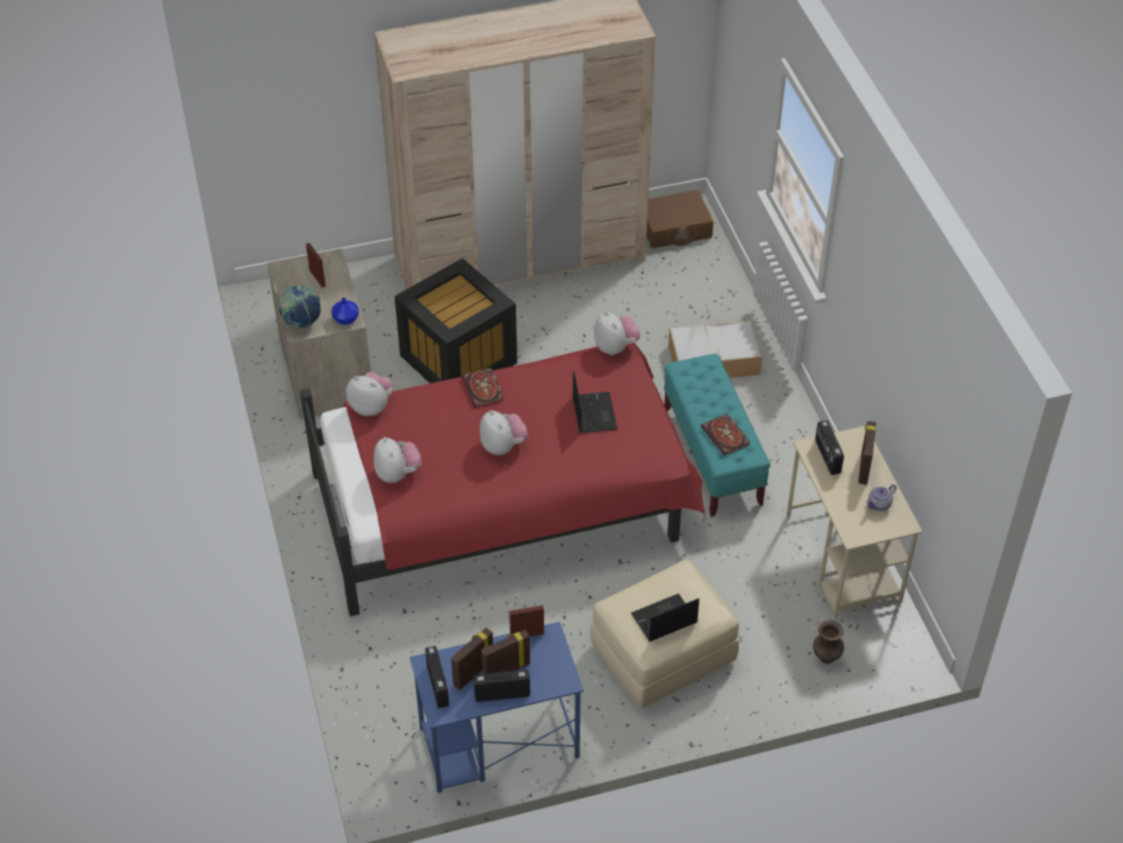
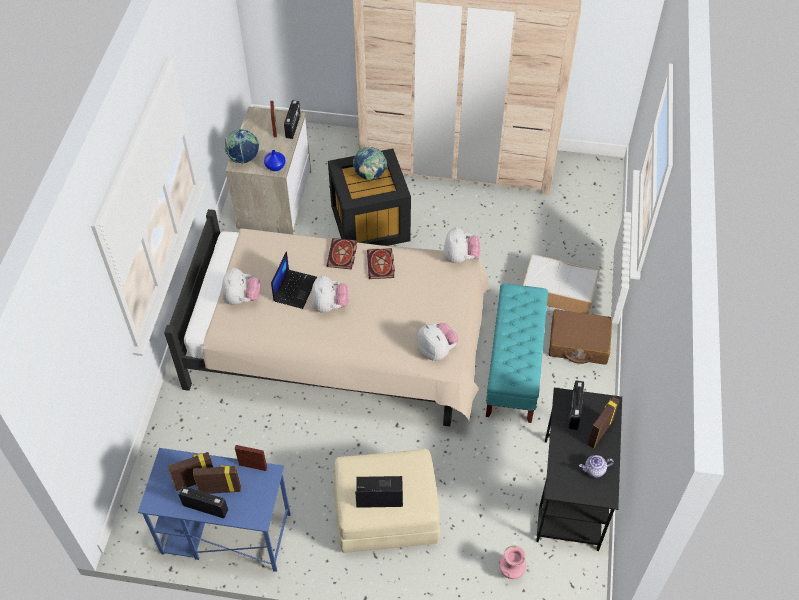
camera: 25 degrees right, 5 degrees up
(371, 406) = (255, 239): plush toy -> plush toy (436, 350)
(438, 685) = (164, 480): radio -> radio (293, 127)
(453, 297) = (370, 176): none -> globe
(506, 503) = (340, 346): red bed -> beige bed
(593, 412) = (412, 304): laptop -> laptop (294, 289)
(674, 228) = (586, 177): brown suitcase -> brown suitcase (578, 343)
(726, 436) = (515, 360): book -> book (381, 265)
(826, 658) = (511, 572): brown vase -> pink vase
(843, 559) = (570, 494): beige desk -> black desk

